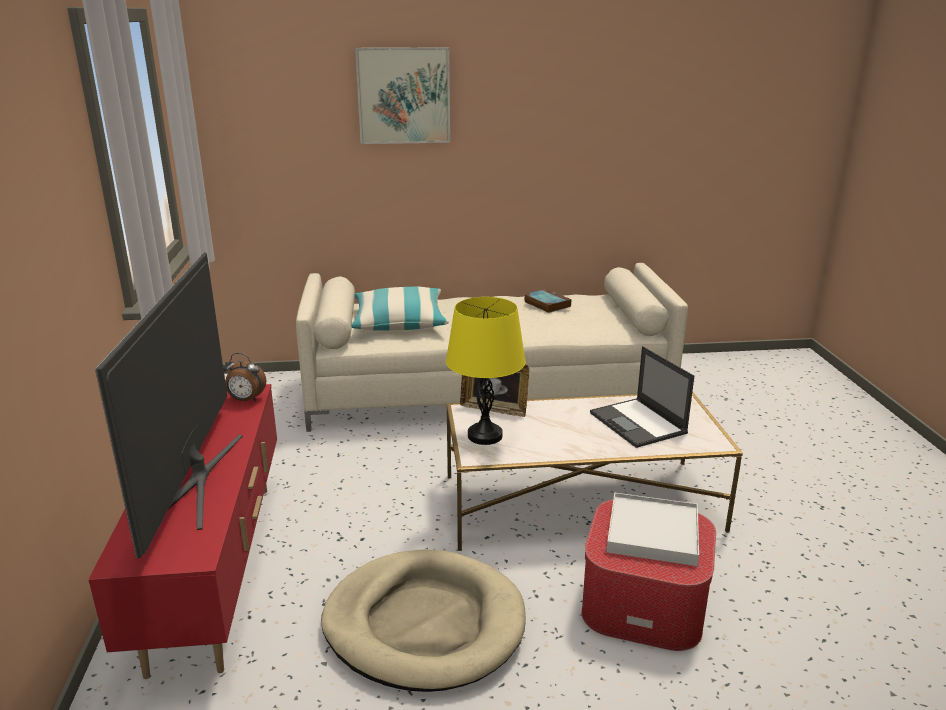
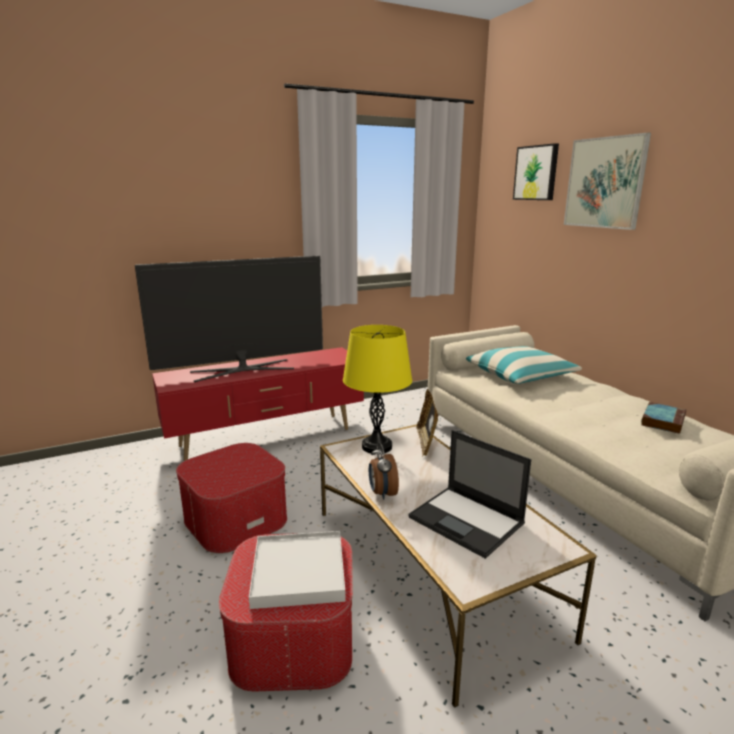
camera: 70 degrees right, 5 degrees down
(246, 400) = (337, 360): alarm clock -> alarm clock (382, 493)
(297, 83) = (536, 173): none -> picture
(424, 624) = (236, 518): beige dog bed -> ottoman
(638, 423) = (467, 521): laptop -> laptop turned 90 degrees counterclockwise

